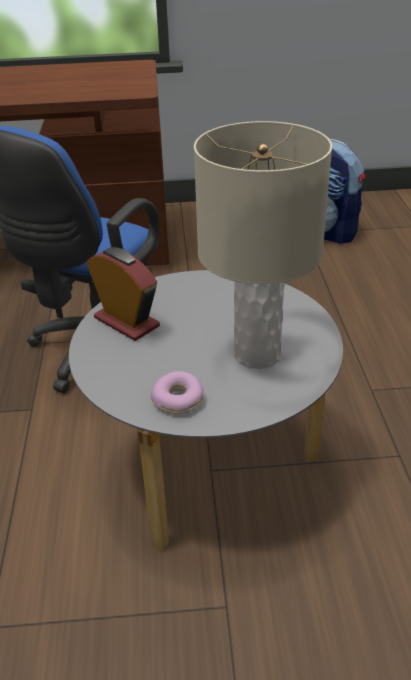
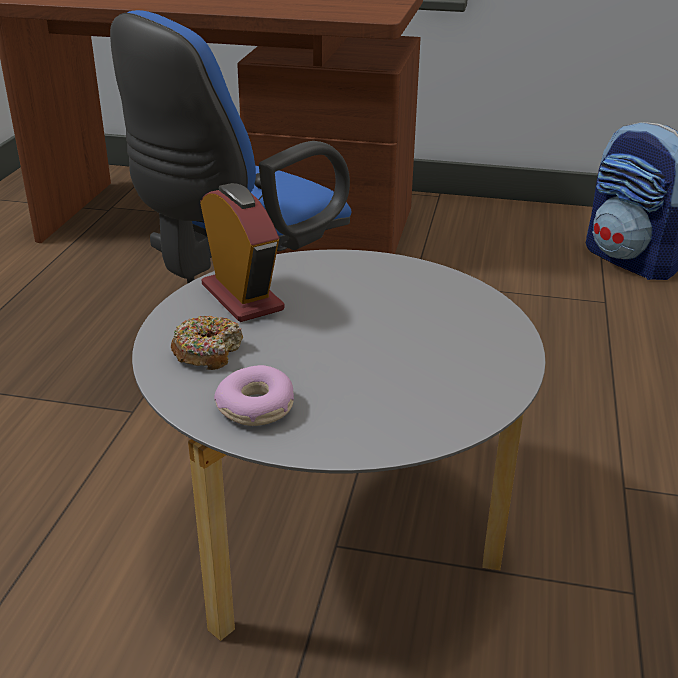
camera: 15 degrees right, 5 degrees down
(125, 367) = (207, 352): none -> donut
(257, 354) = (403, 371): beige table lamp -> none

